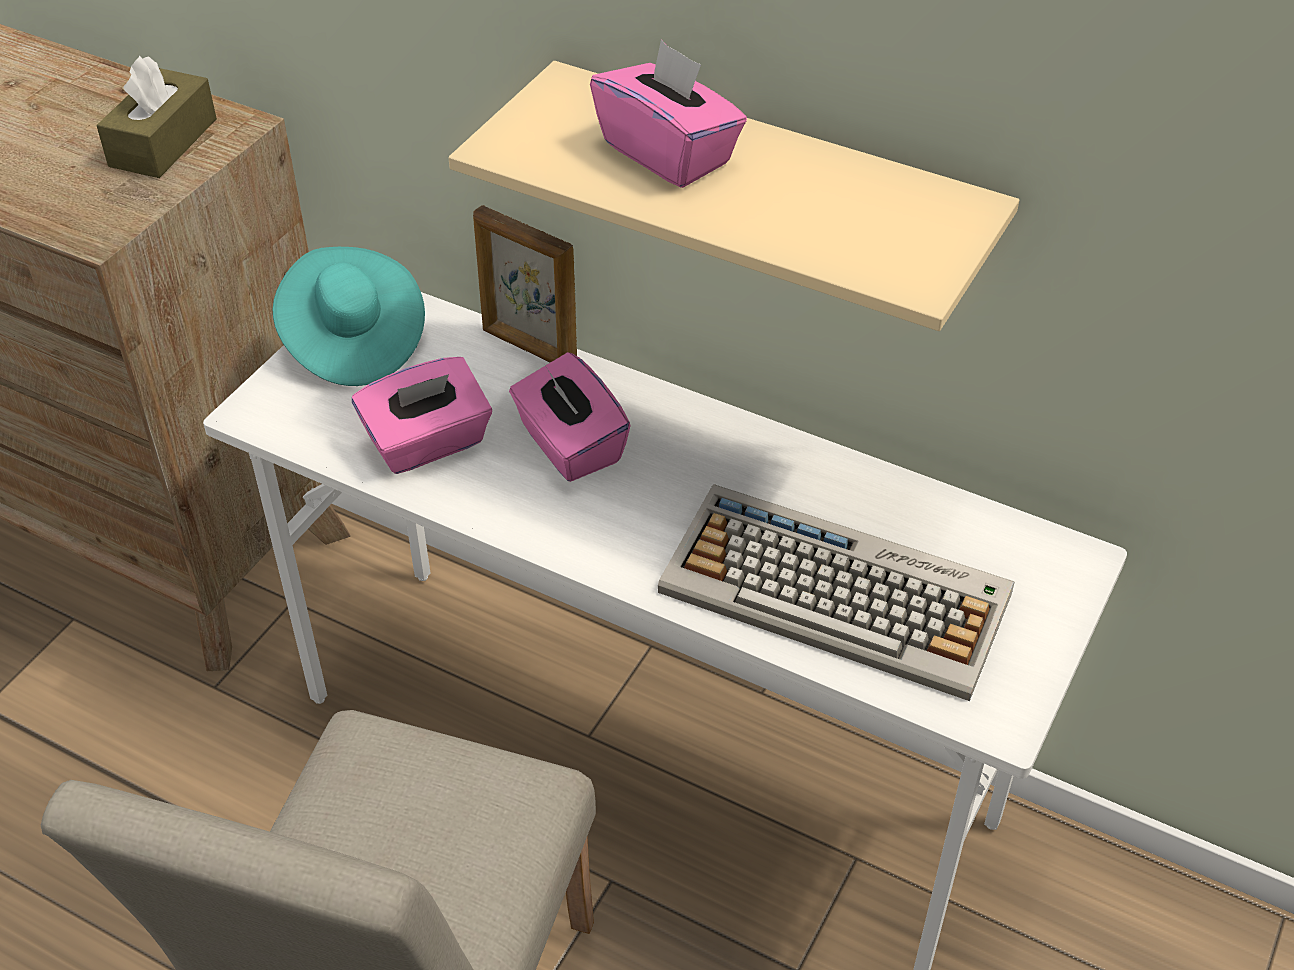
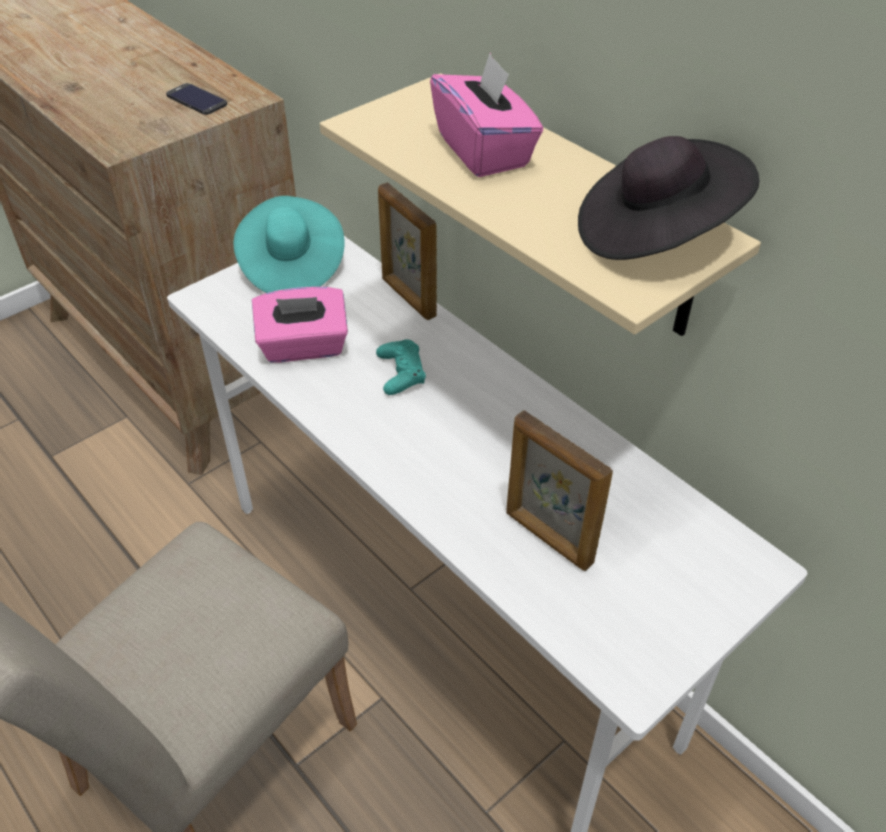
camera: 20 degrees right, 0 degrees up
(163, 143) = (196, 100): brown tissue box -> phone
(569, 445) = (401, 373): pink tissue box -> turquoise game controller
(838, 593) = (548, 538): keyboard -> picture frame
(908, 214) = (654, 234): none -> black hat

